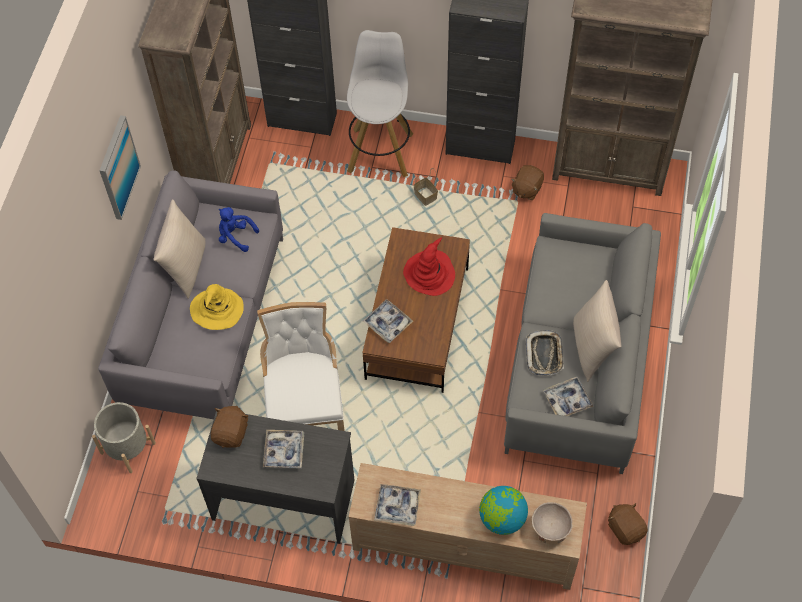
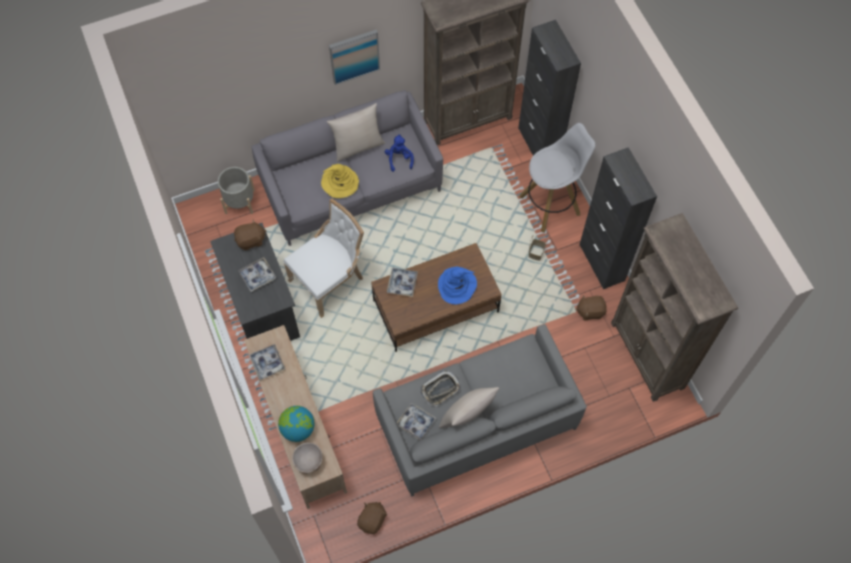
camera: 55 degrees right, 5 degrees up
(429, 274) = (457, 286): red hat -> blue hat

